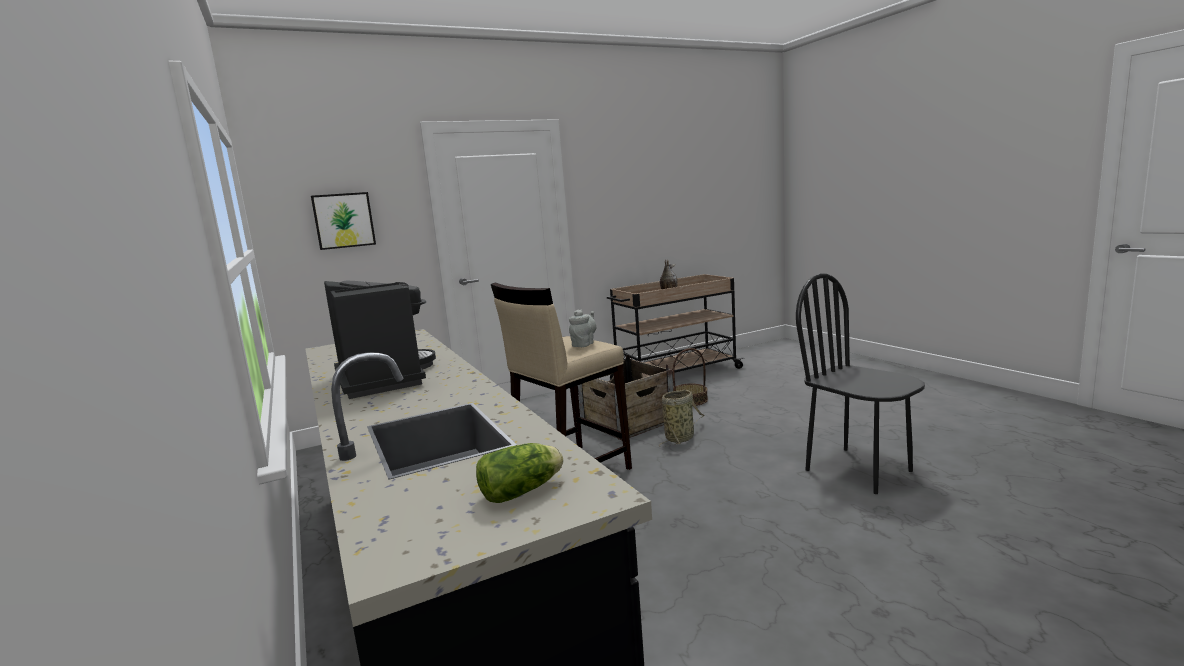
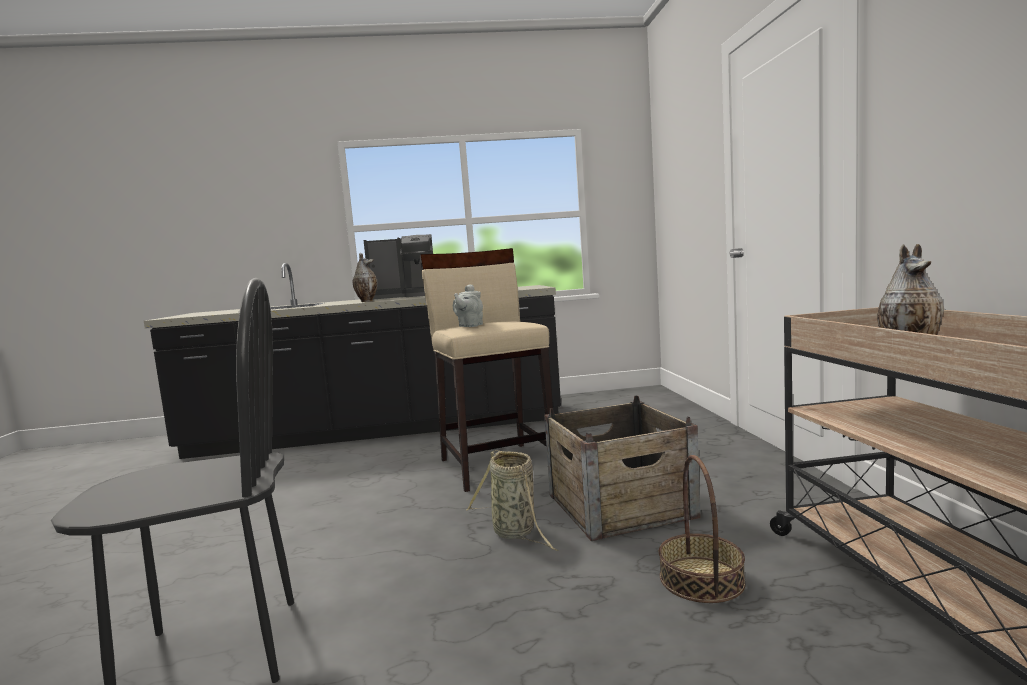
camera: 110 degrees right, 5 degrees down
(343, 220) = (681, 178): picture -> none
(454, 379) = (367, 301): none -> vase
(524, 490) = (197, 314): lettuce -> none
(584, 344) = (469, 326): grey teapot -> grey teapot turned 60 degrees clockwise

